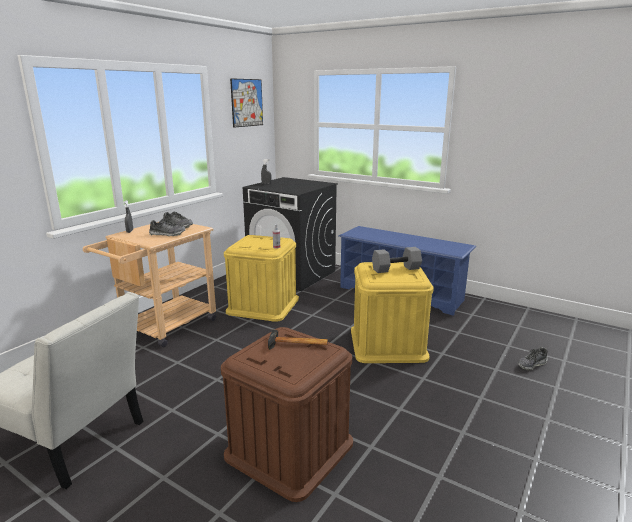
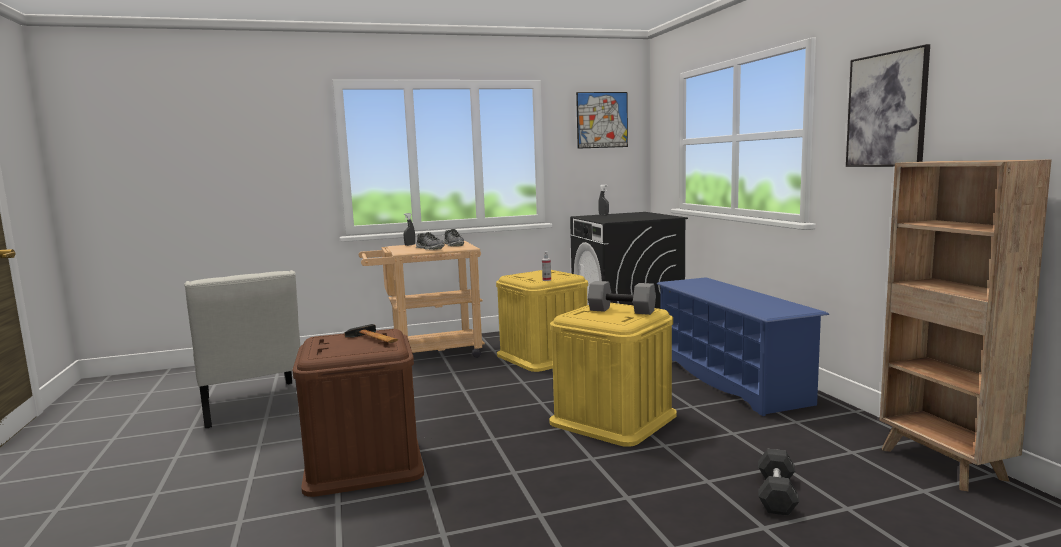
camera: 40 degrees right, 10 degrees down
(514, 123) = (886, 110): none -> picture
(531, 364) = (776, 494): shoe -> grey dumbbell
(556, 320) = (943, 465): none -> brown bookcase

